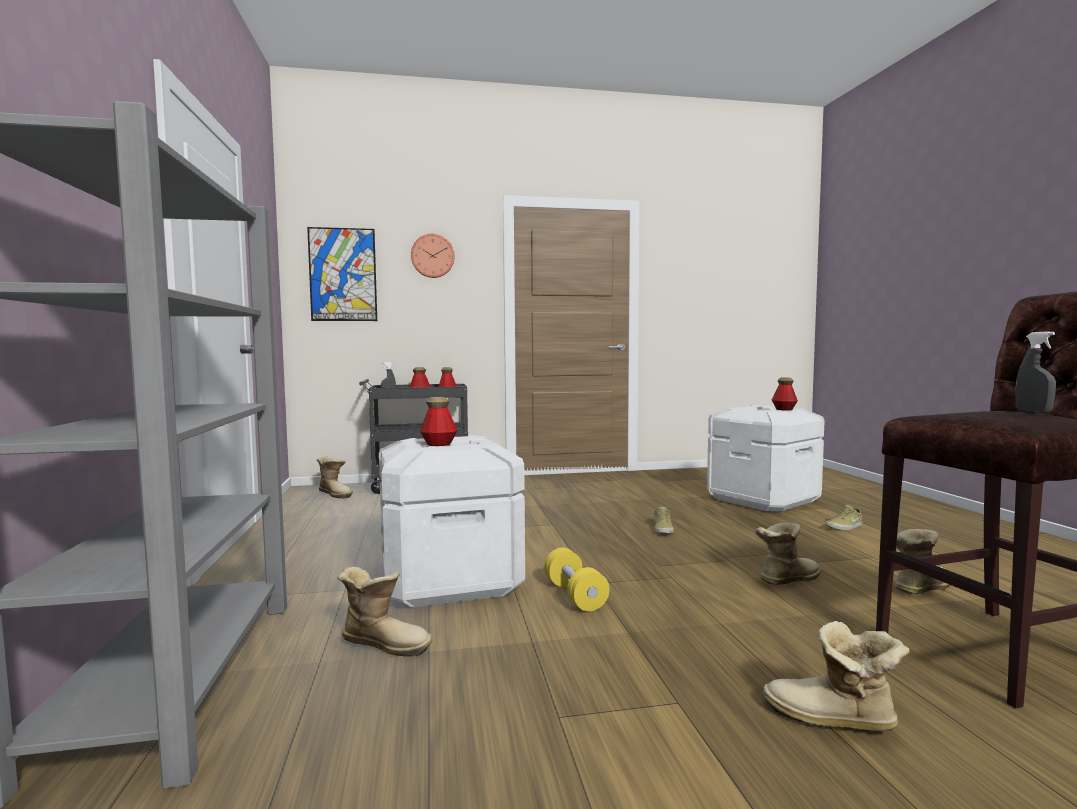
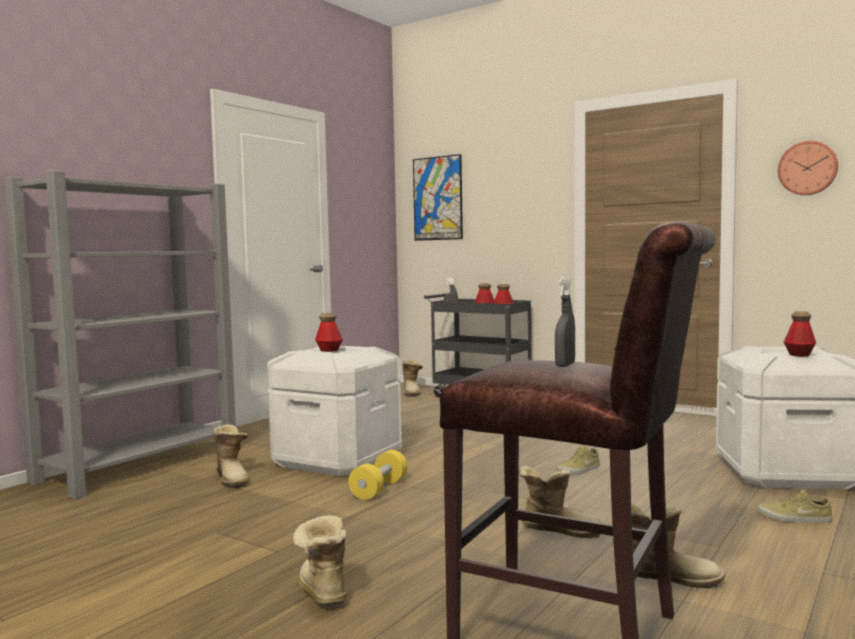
camera: 45 degrees right, 0 degrees up
(432, 256) = (508, 174): wall clock -> wall clock (807, 168)

